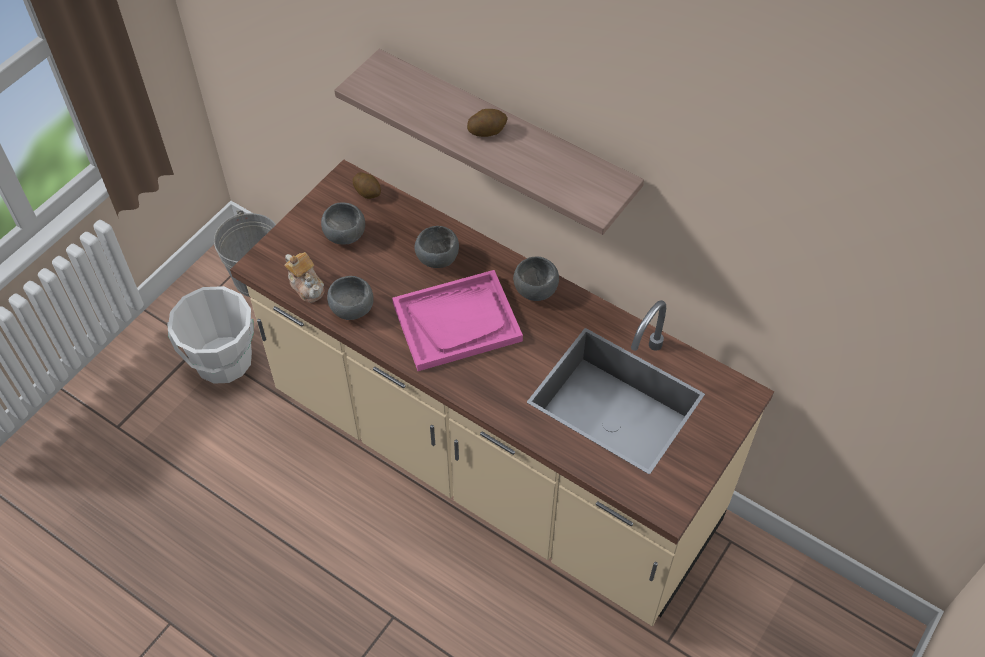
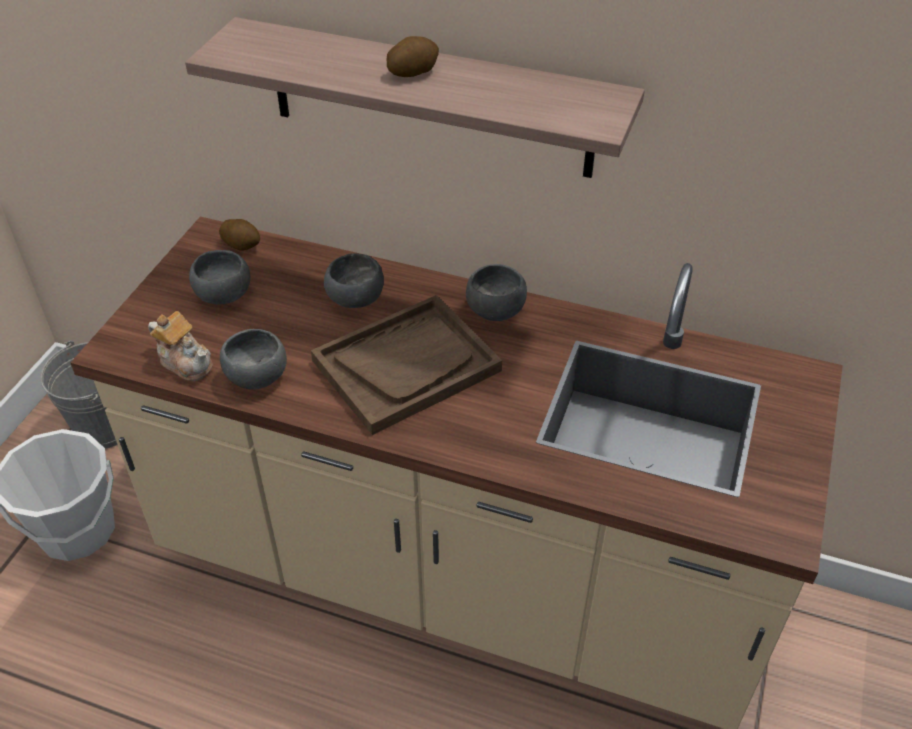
camera: 15 degrees left, 10 degrees down
(457, 322) = (406, 365): pink tray -> brown tray

